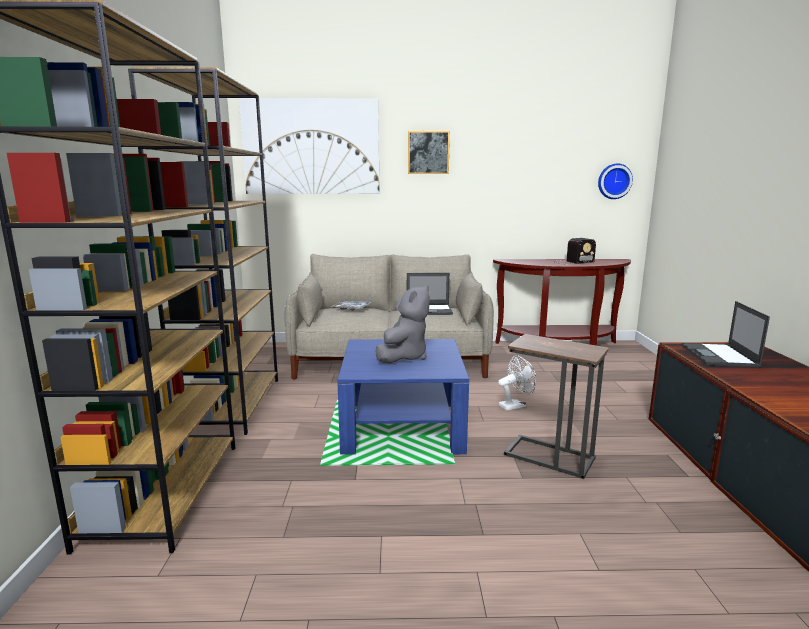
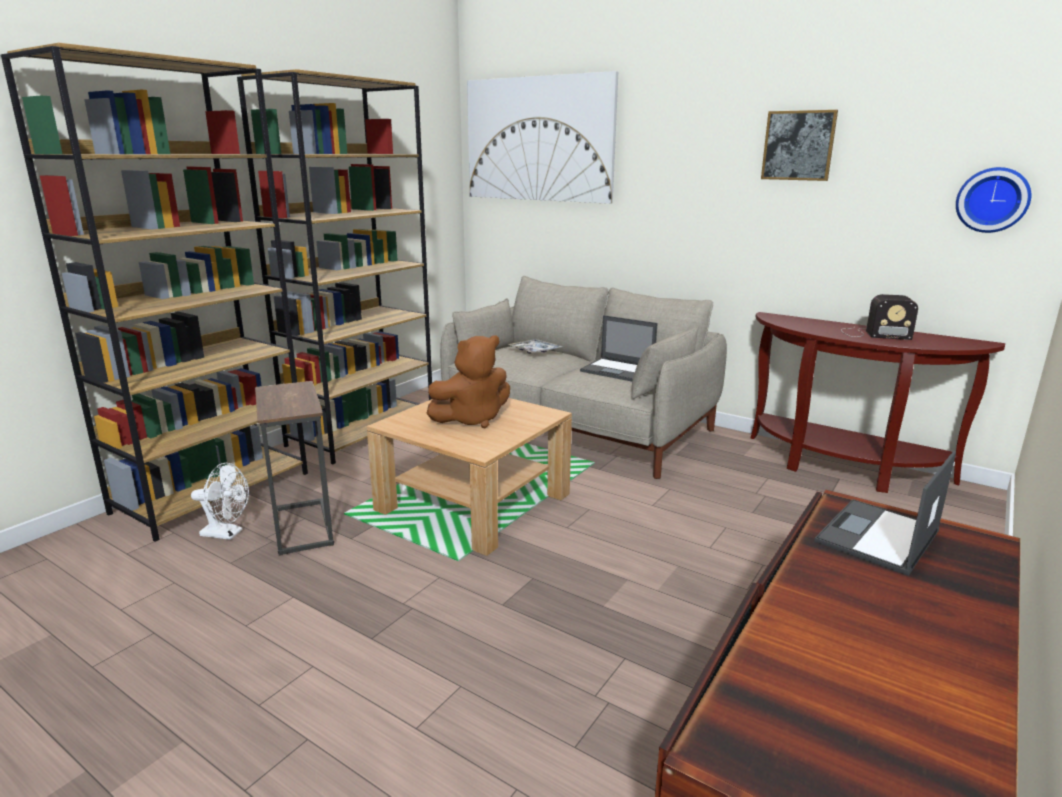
camera: 35 degrees right, 5 degrees up
(402, 425) = (474, 502): blue coffee table -> brown coffee table
(404, 356) = (472, 419): grey plush toy -> brown plush toy
(428, 152) = (678, 146): picture -> picture (798, 145)
(515, 405) = (636, 523): white fan -> white fan (227, 534)
(550, 457) = (572, 596): brown side table -> brown side table (303, 527)

